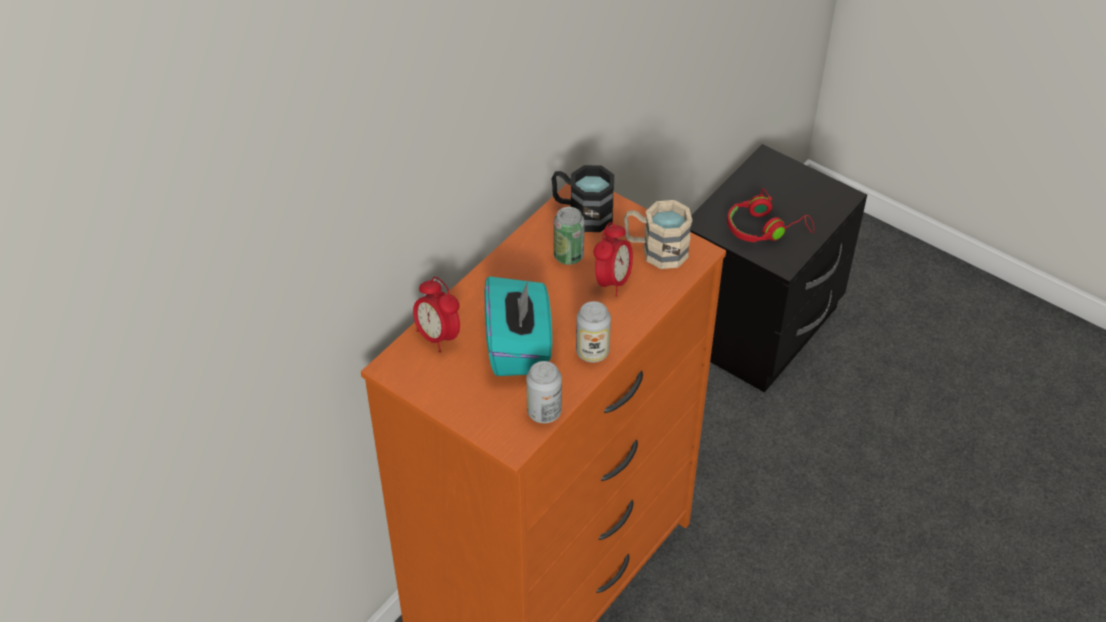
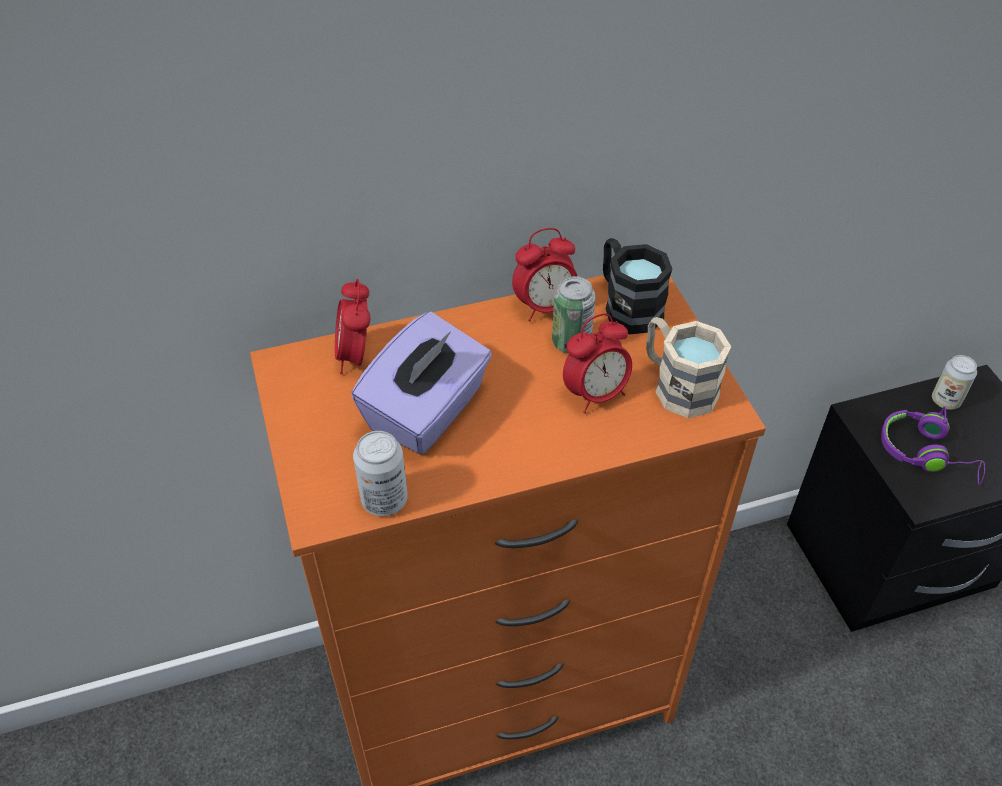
camera: 35 degrees right, 0 degrees up
(519, 346) = (427, 411): turquoise tissue box -> purple tissue box
(531, 241) = (545, 307): none -> alarm clock
(592, 352) = (500, 462): can -> can (945, 400)
(765, 228) = (926, 453): red headphones -> purple headphones

